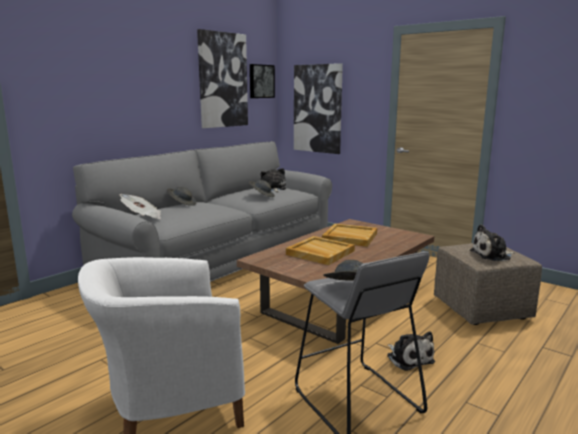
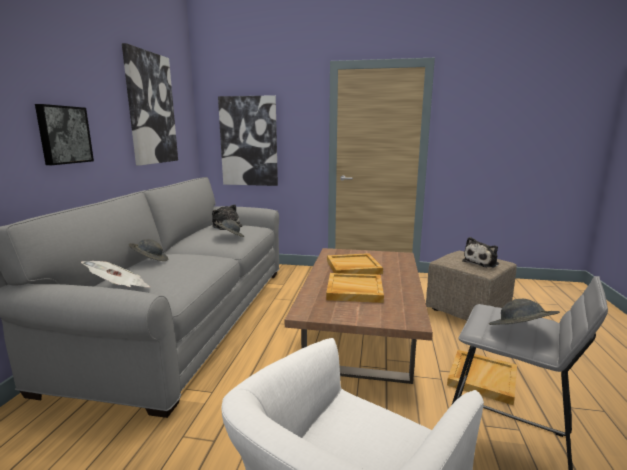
camera: 30 degrees left, 0 degrees up
(261, 81) = (183, 112): picture -> picture (63, 135)
(408, 358) = (481, 377): plush toy -> beige tray

